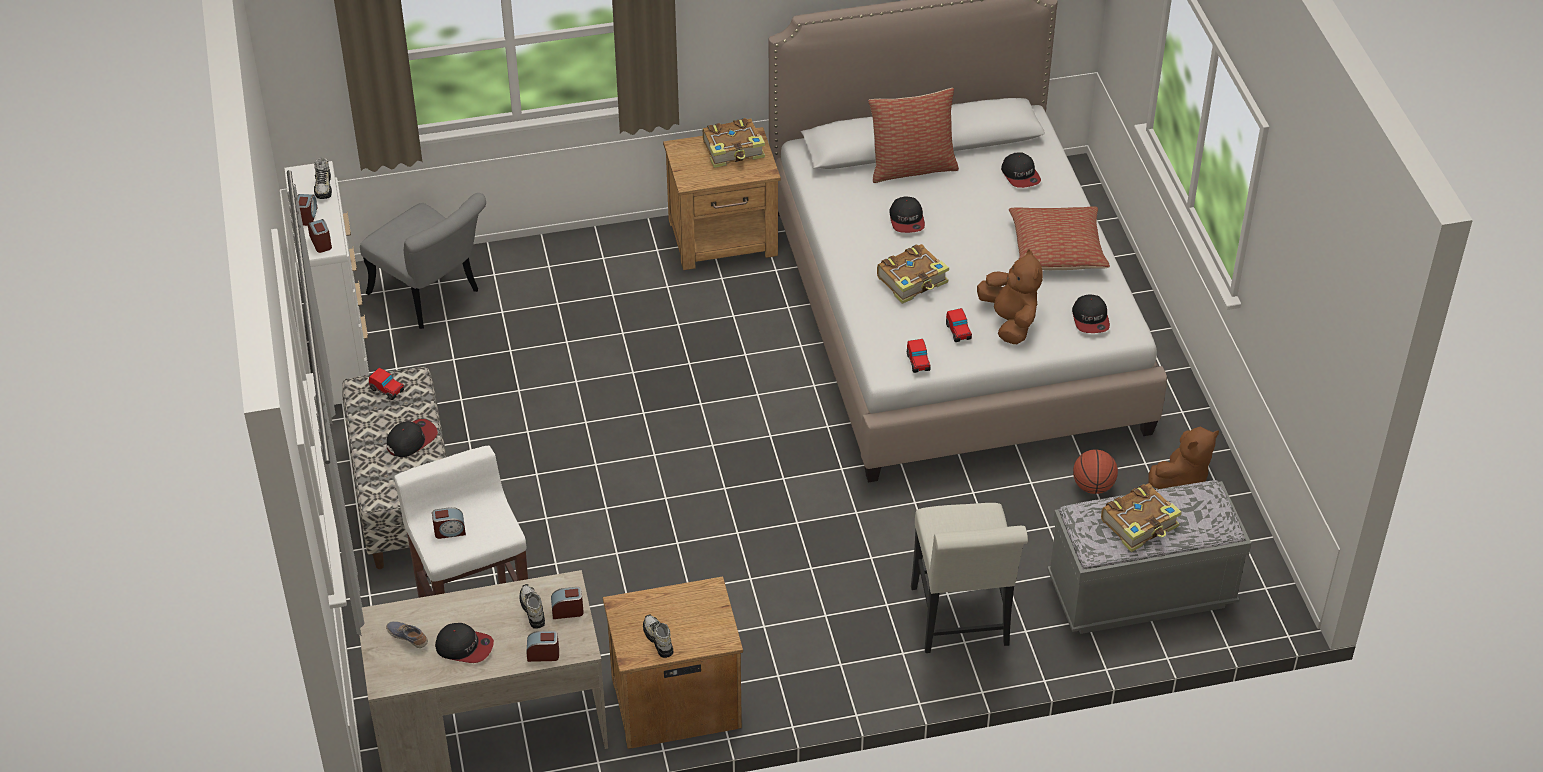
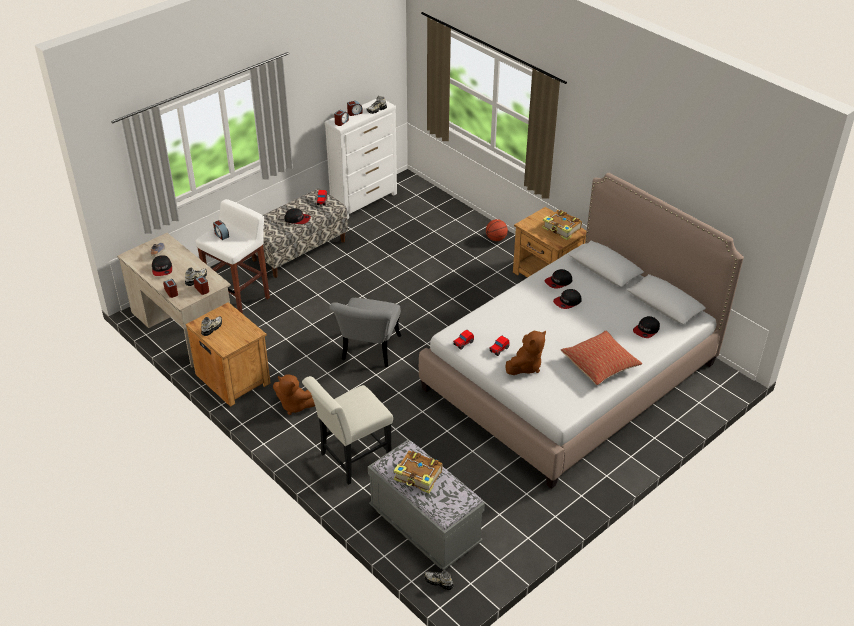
camera: 60 degrees right, 5 degrees down
(432, 297) = (425, 208): grey chair -> grey chair (369, 352)
(912, 167) = (610, 289): pillow -> none
(913, 281) = (522, 320): book -> none
(1090, 319) = (556, 397): cap -> cap (558, 282)
(1093, 486) = (490, 477): basketball -> basketball (496, 239)
(1182, 478) = (528, 514): brown plush toy -> brown plush toy (295, 405)
(1245, 619) = (438, 582): none -> shoe

